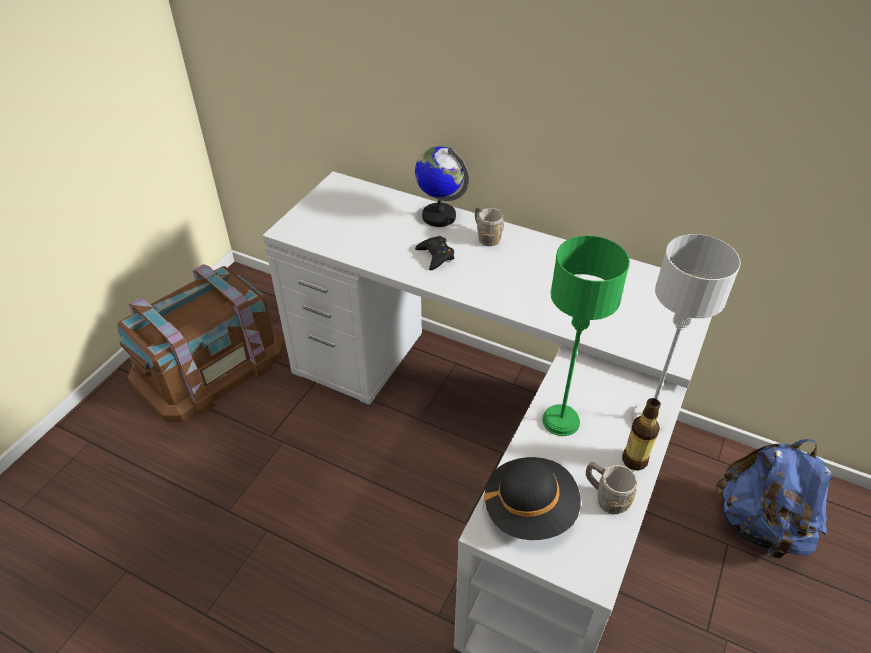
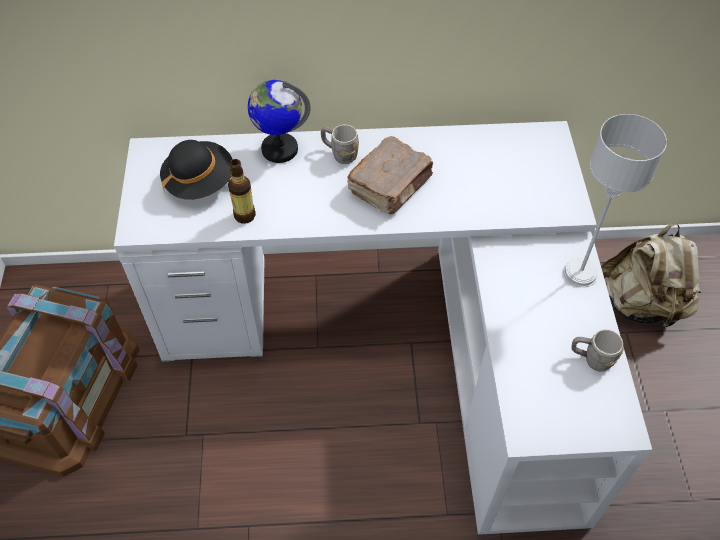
camera: 30 degrees left, 10 degrees up
(436, 256) = (308, 195): black game controller -> none
(512, 274) = (391, 185): none -> brown book
(530, 509) = (544, 400): black hat -> black hat (200, 182)
(561, 421) = (517, 308): green table lamp -> none
(634, 460) = (592, 315): bottle -> bottle (244, 215)
(760, 525) = (640, 304): blue backpack -> beige backpack

